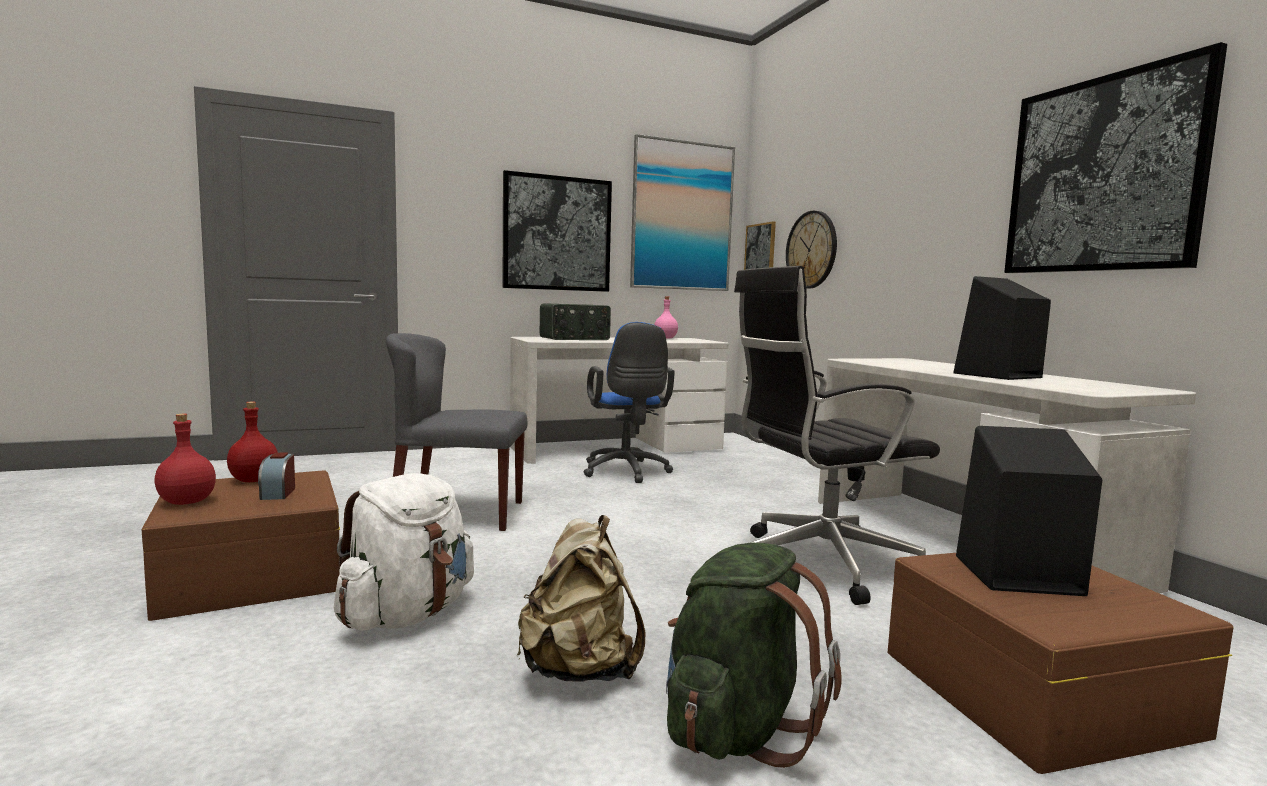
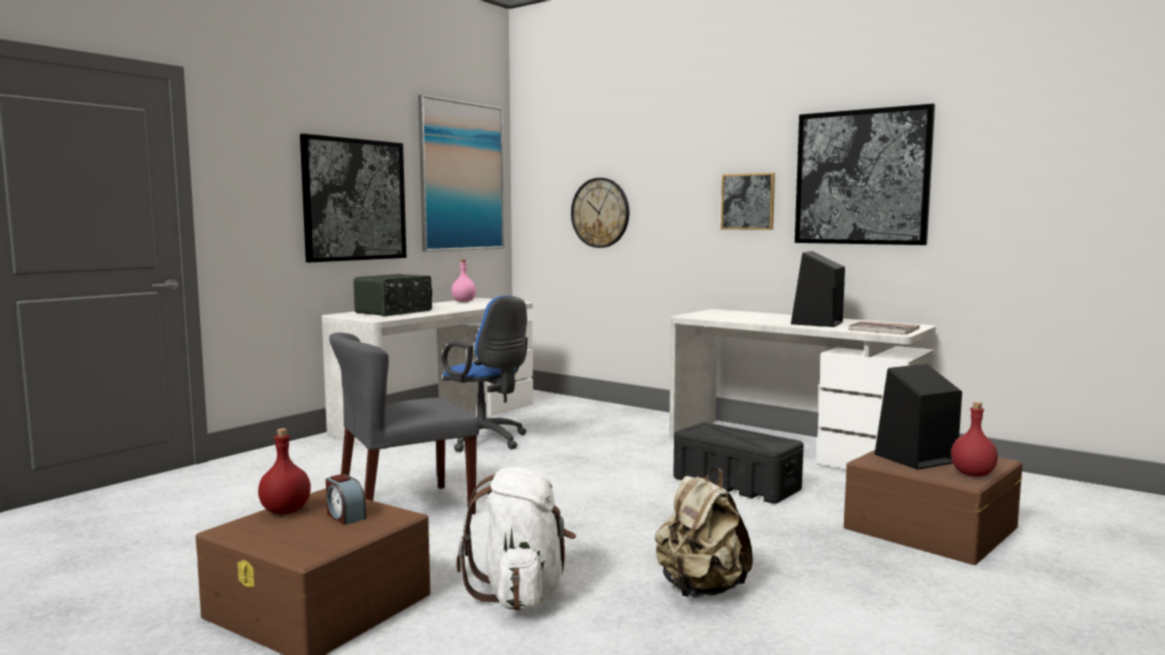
camera: 30 degrees left, 0 degrees up
(185, 502) = (279, 543): red bottle -> red bottle (972, 474)
(737, 728) = (829, 590): green backpack -> none
(760, 248) = (536, 207): picture -> picture (748, 201)
(819, 563) = (735, 483): black office chair -> black storage box
(1082, 387) = (883, 329): none -> book

